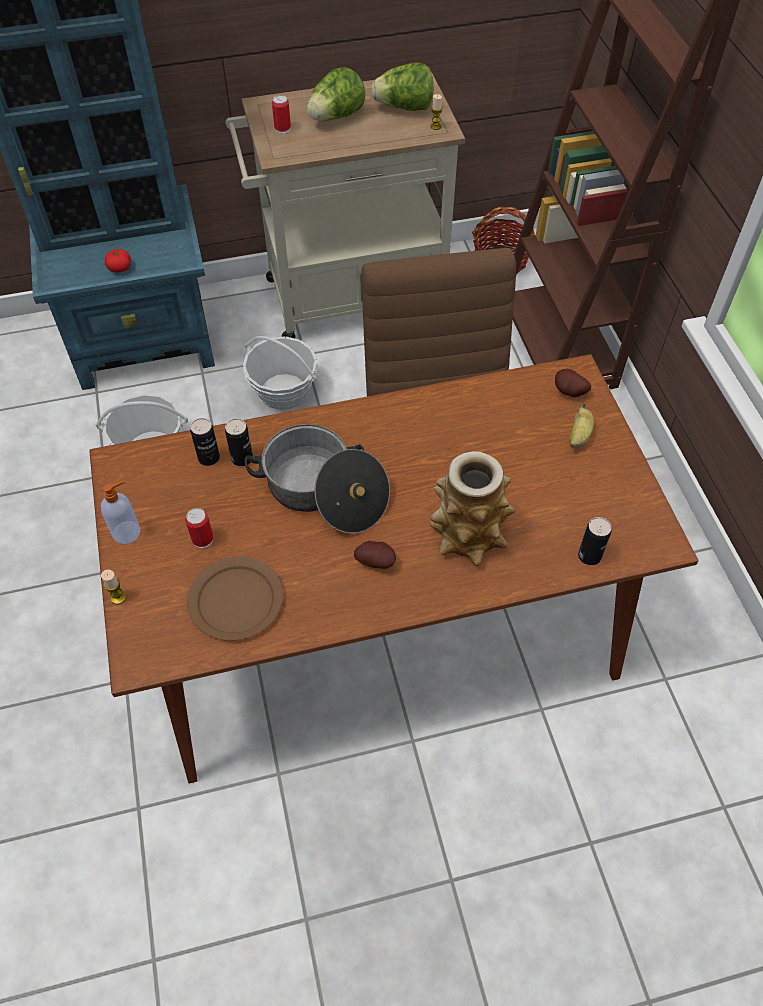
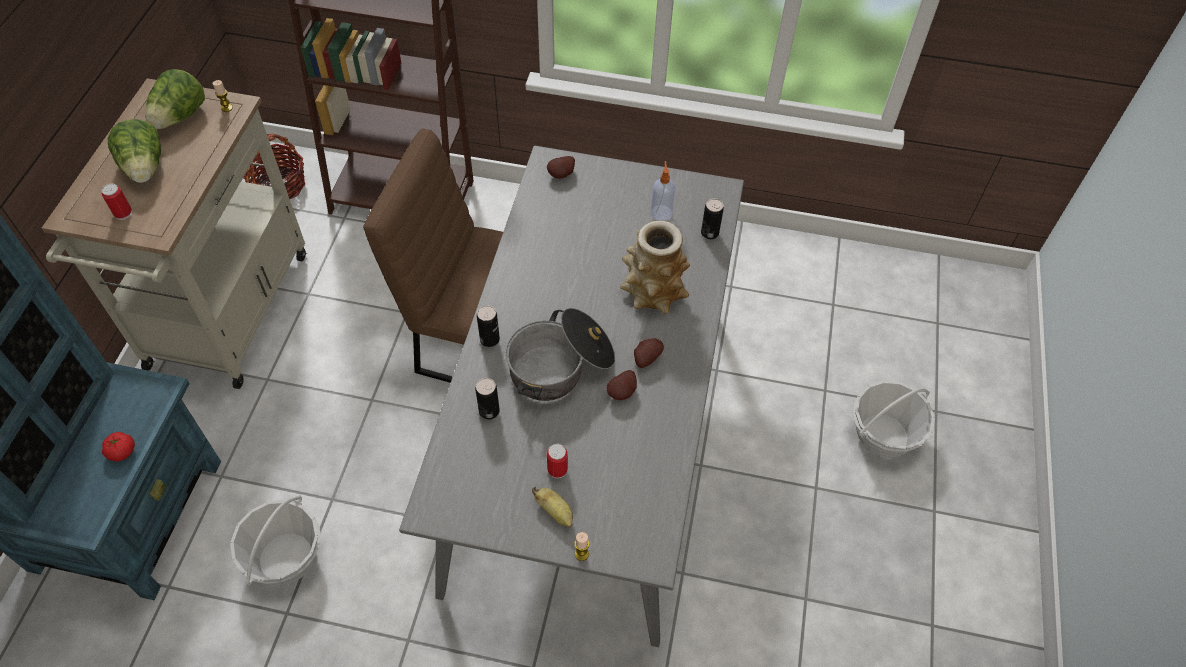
camera: 65 degrees left, 0 degrees up
(127, 532) = (516, 525): soap dispenser -> soap dispenser (661, 212)
(209, 458) = (472, 435): can -> can (489, 339)
(236, 601) = (631, 466): brown plate -> none
(283, 391) = (299, 415): basket -> basket (882, 436)
(321, 558) = (623, 393): none -> potato
(380, 624) = (590, 443): brown dining table -> grey dining table
(578, 436) = (606, 189): banana -> banana (555, 512)

